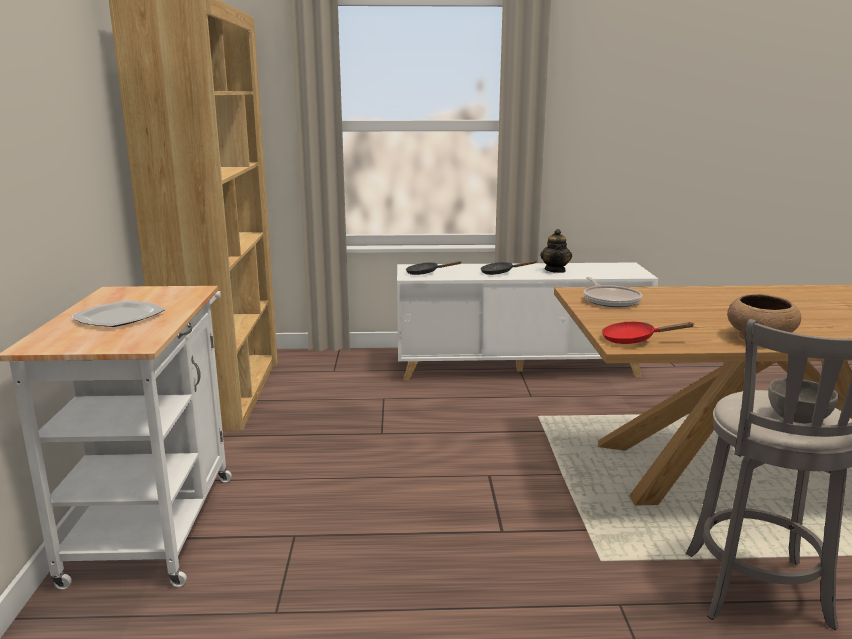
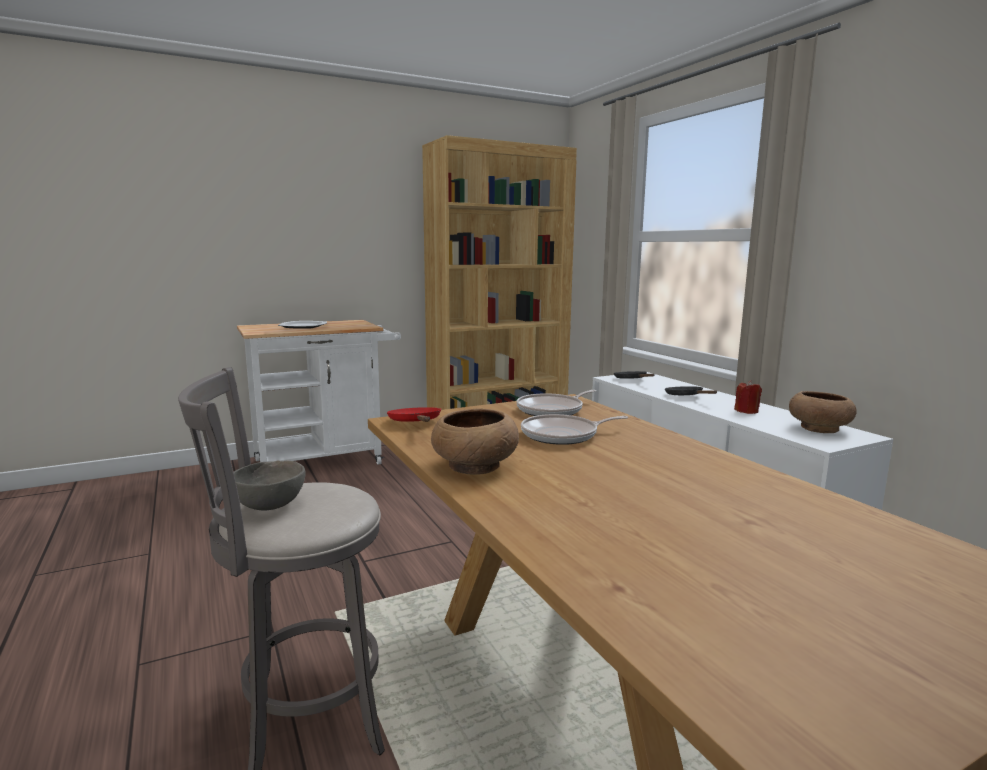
camera: 65 degrees right, 5 degrees down
(555, 270) = (746, 411): teapot -> red candle
(608, 268) = (818, 428): none -> brown bowl
(685, 308) = (563, 435): none -> frying pan

